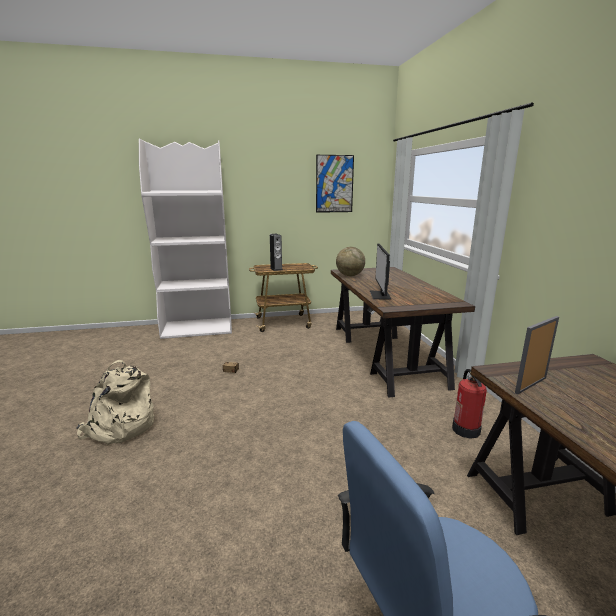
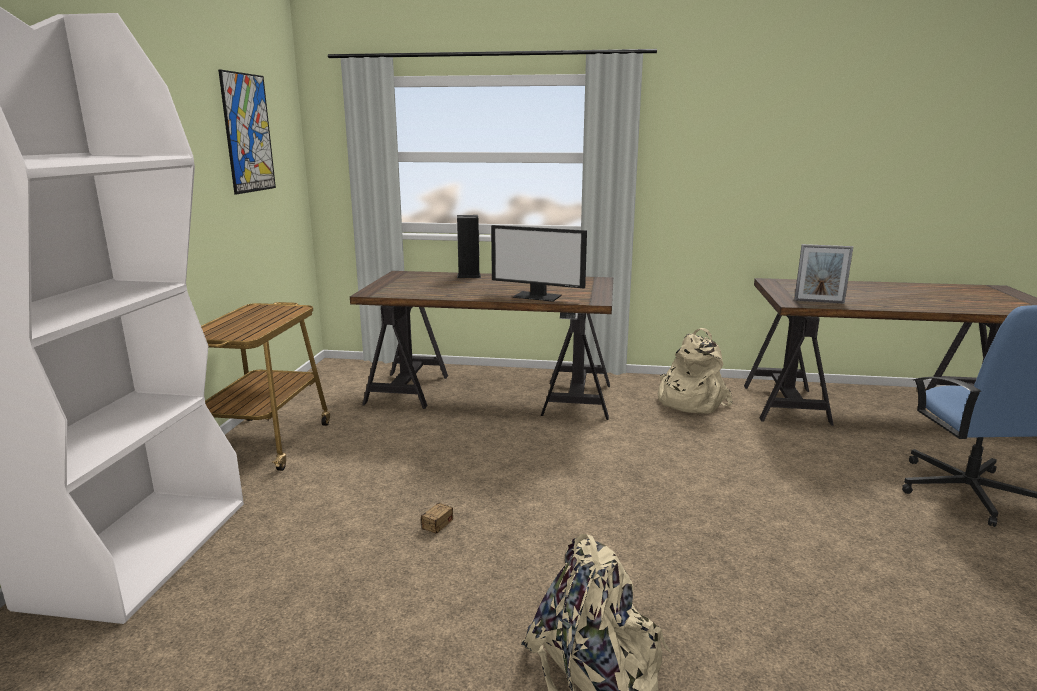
camera: 70 degrees left, 0 degrees up
(276, 269) = (253, 326): speaker -> speaker (469, 276)
(350, 275) = (410, 293): globe -> none
(465, 429) = (688, 401): fire extinguisher -> beige backpack
(530, 385) = (819, 301): picture frame -> picture frame turned 60 degrees counterclockwise

